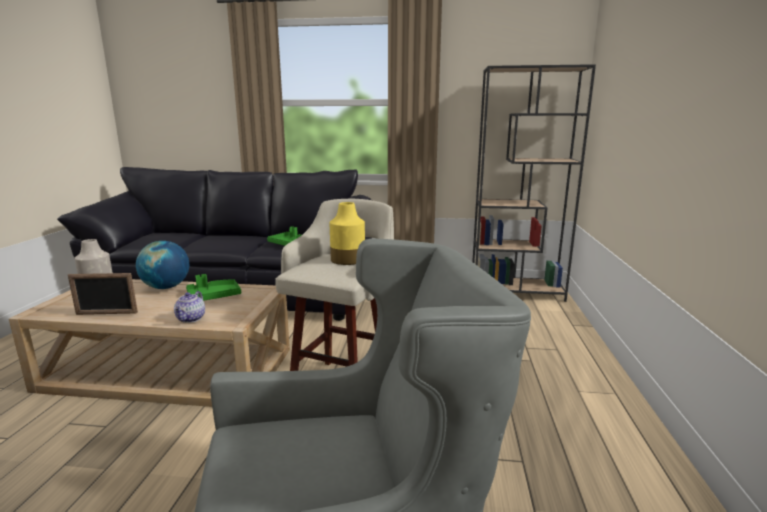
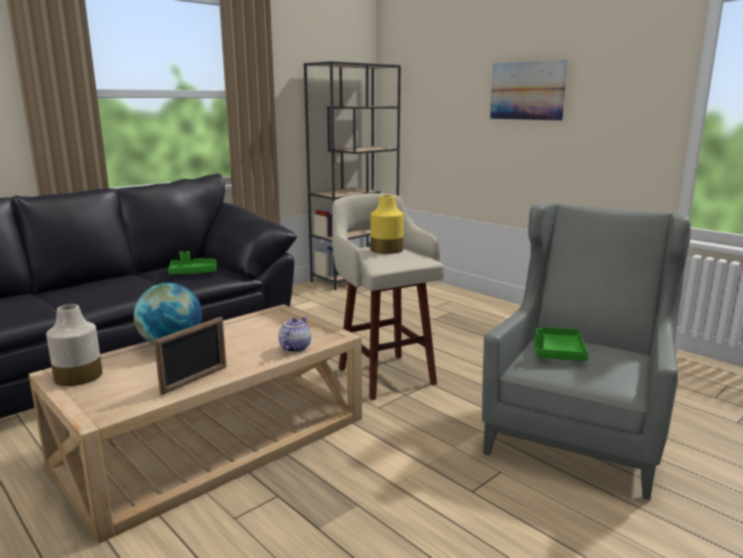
camera: 50 degrees left, 0 degrees up
(191, 319) = (294, 347): teapot -> teapot turned 120 degrees counterclockwise
(213, 296) = (249, 332): green tray -> green tray (557, 352)
(685, 86) = (527, 91): none -> picture

